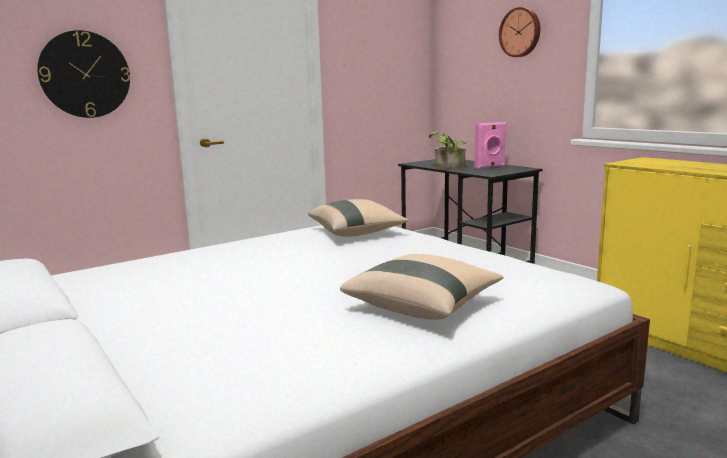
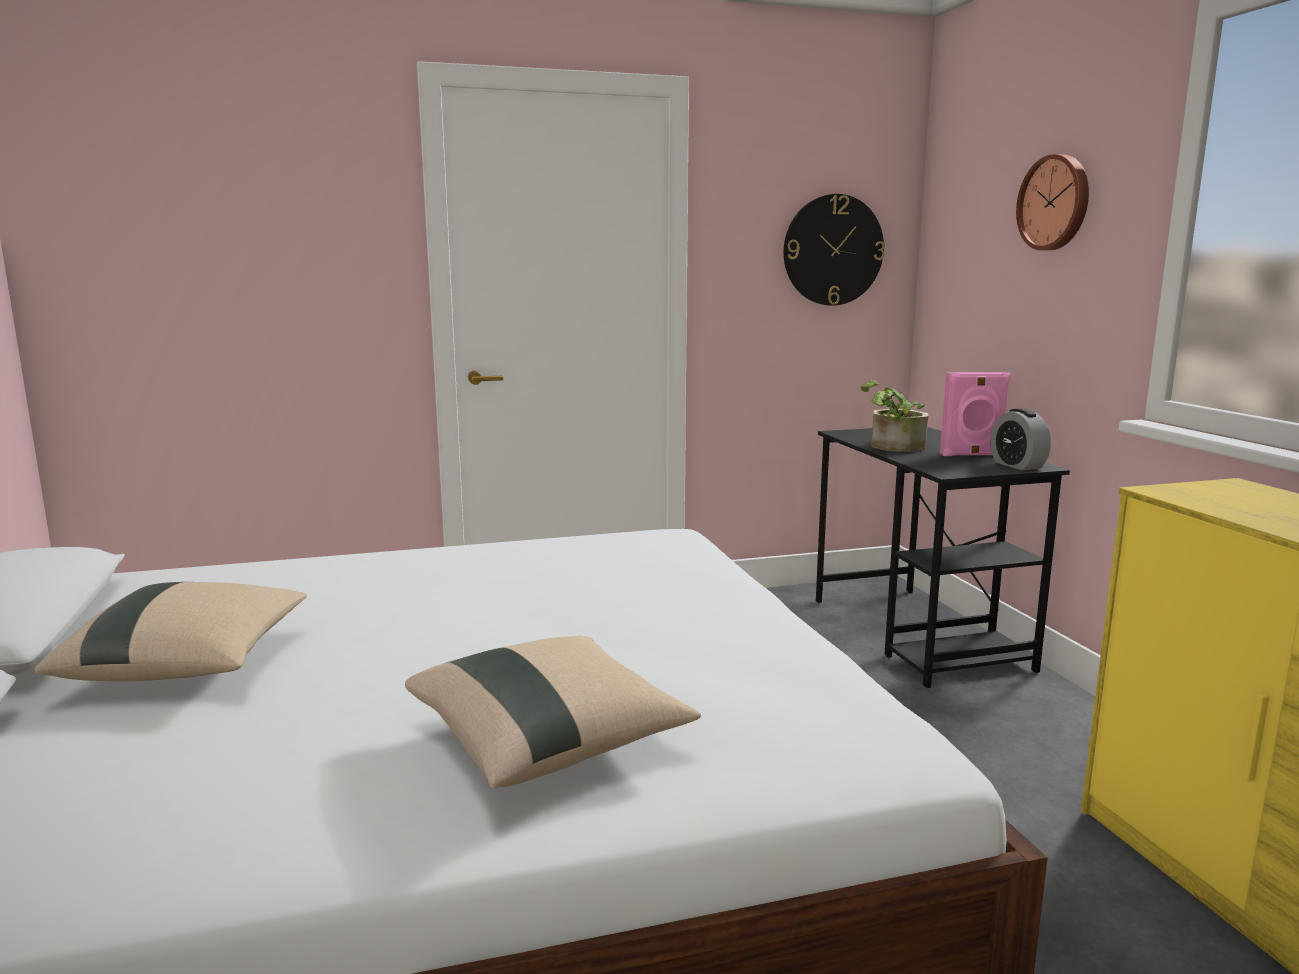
camera: 20 degrees right, 0 degrees up
(85, 74) = (293, 268): wall clock -> wall clock (833, 250)
(357, 233) = (635, 559): beige pillow -> beige pillow (189, 665)
(517, 169) = (1017, 465): none -> alarm clock

